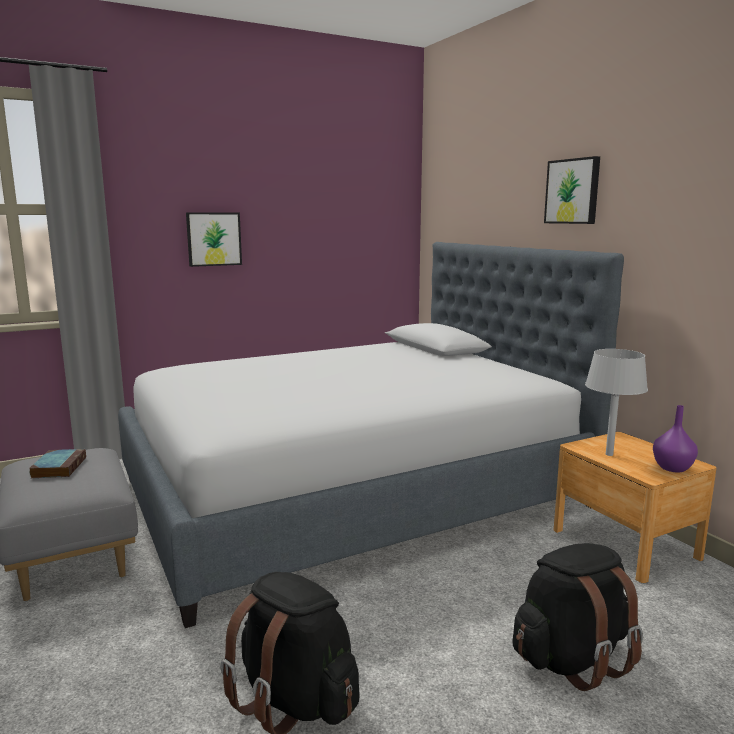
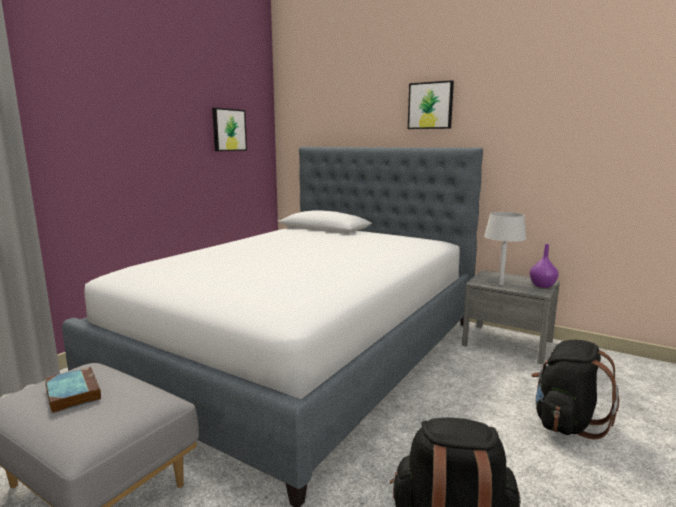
camera: 30 degrees left, 0 degrees up
(213, 239) = (122, 143): picture -> picture (228, 130)
(625, 543) = (507, 343): brown nightstand -> grey nightstand

